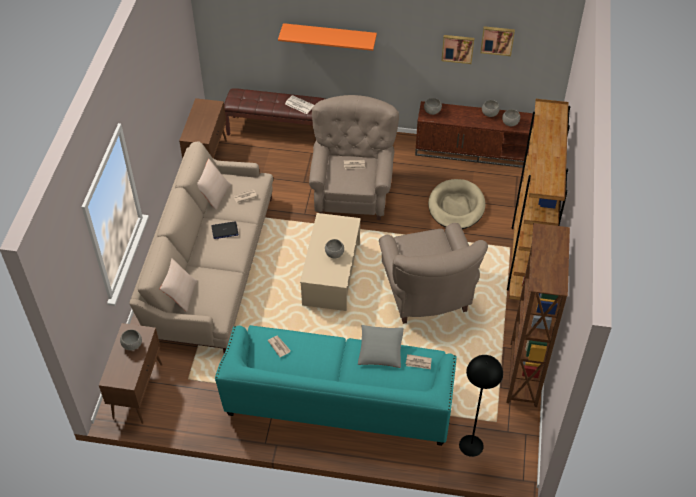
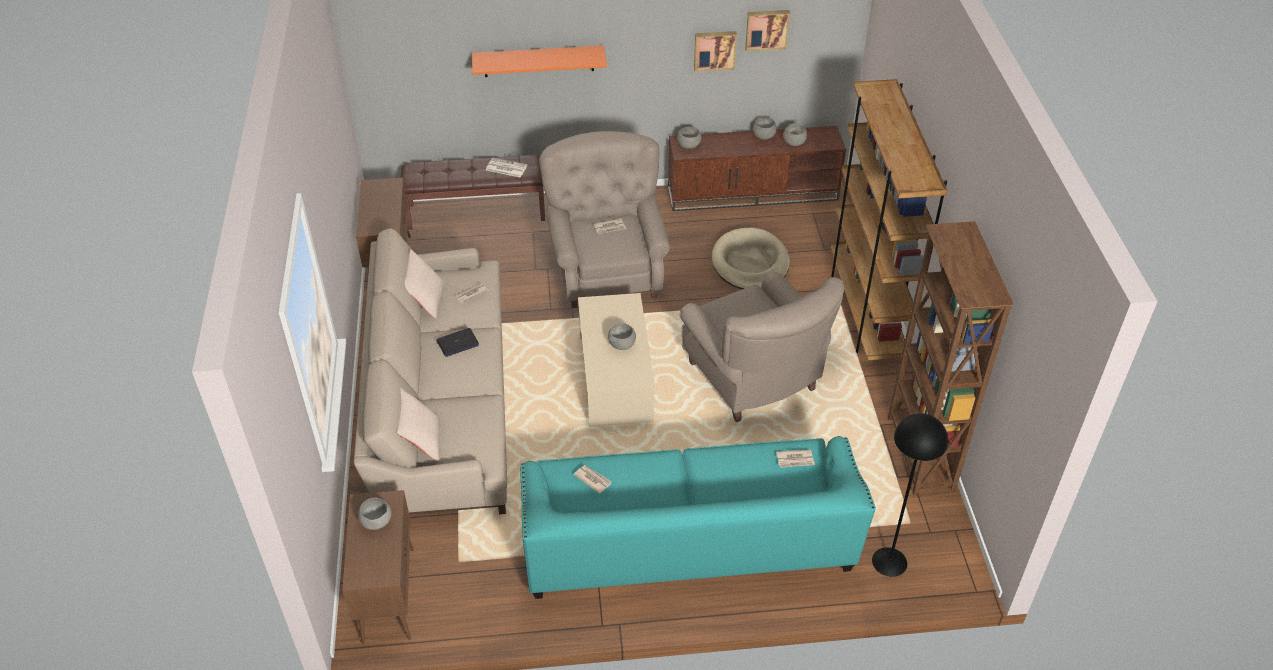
camera: 15 degrees left, 5 degrees down
(380, 351) = (737, 455): grey pillow -> none

